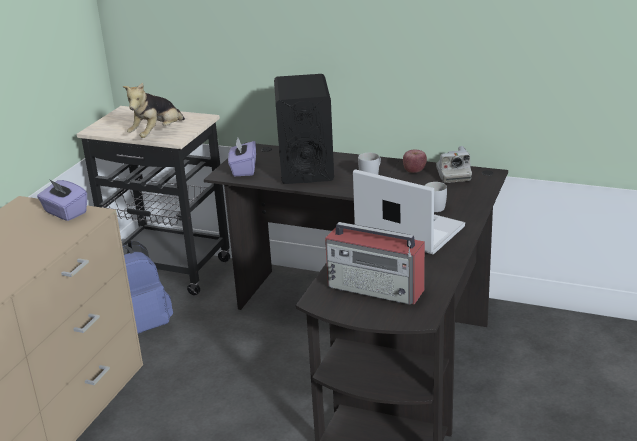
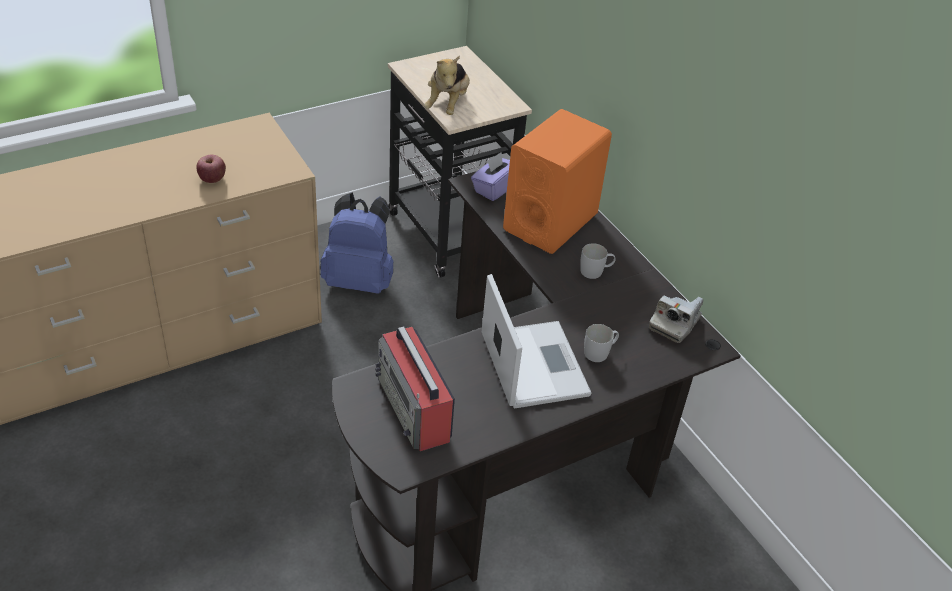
camera: 35 degrees right, 15 degrees up
(65, 213) = (275, 155): purple tissue box -> none
(157, 134) = (447, 104): plush toy -> plush toy turned 60 degrees counterclockwise
(306, 168) = (550, 222): black speaker -> orange speaker
(414, 171) = (643, 293): apple -> apple (212, 179)

